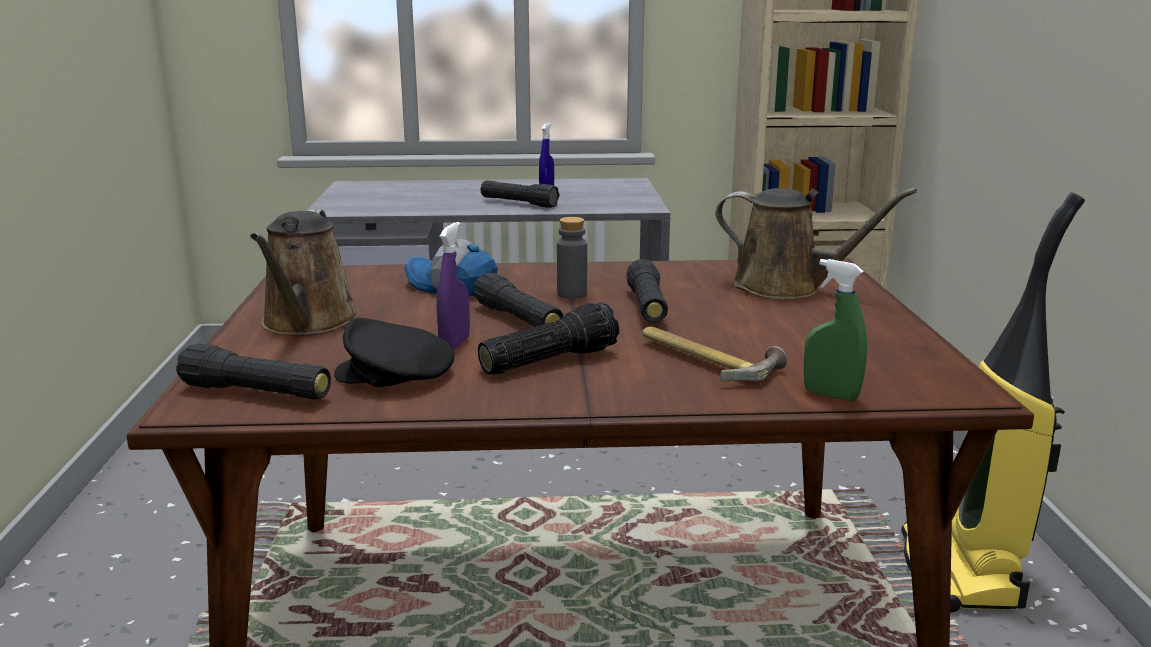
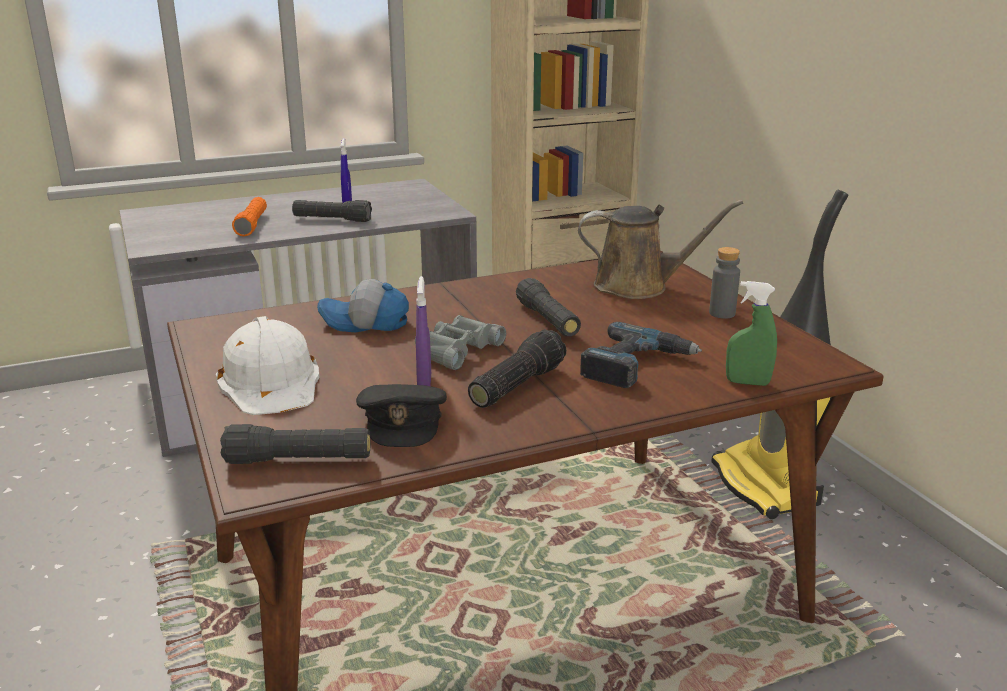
camera: 20 degrees left, 5 degrees up
(308, 323) = (271, 381): brown watering can -> white hard hat
(395, 375) = (403, 421): black cap -> black cap turned 90 degrees counterclockwise
(438, 201) = (252, 225): none -> orange flashlight
(518, 320) = (455, 349): black flashlight -> grey binoculars
(572, 294) = (476, 316): grey bottle -> grey bottle (722, 313)
(707, 360) = (636, 365): hammer -> power drill

